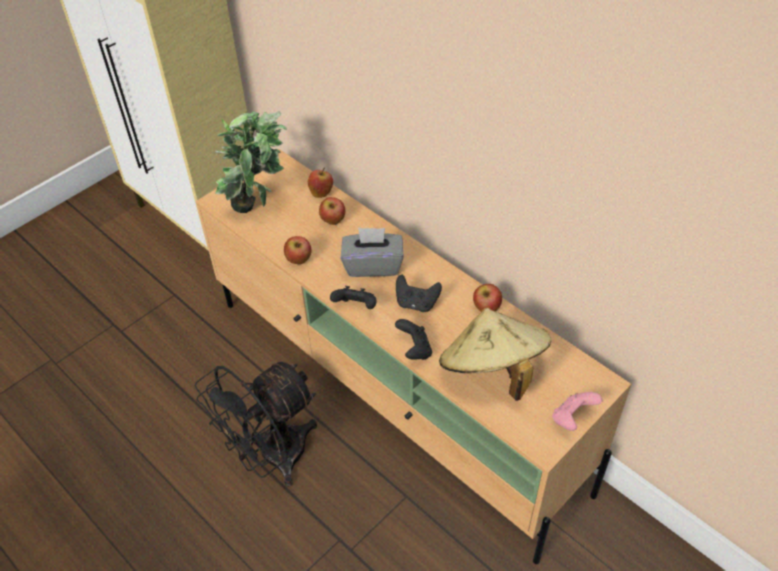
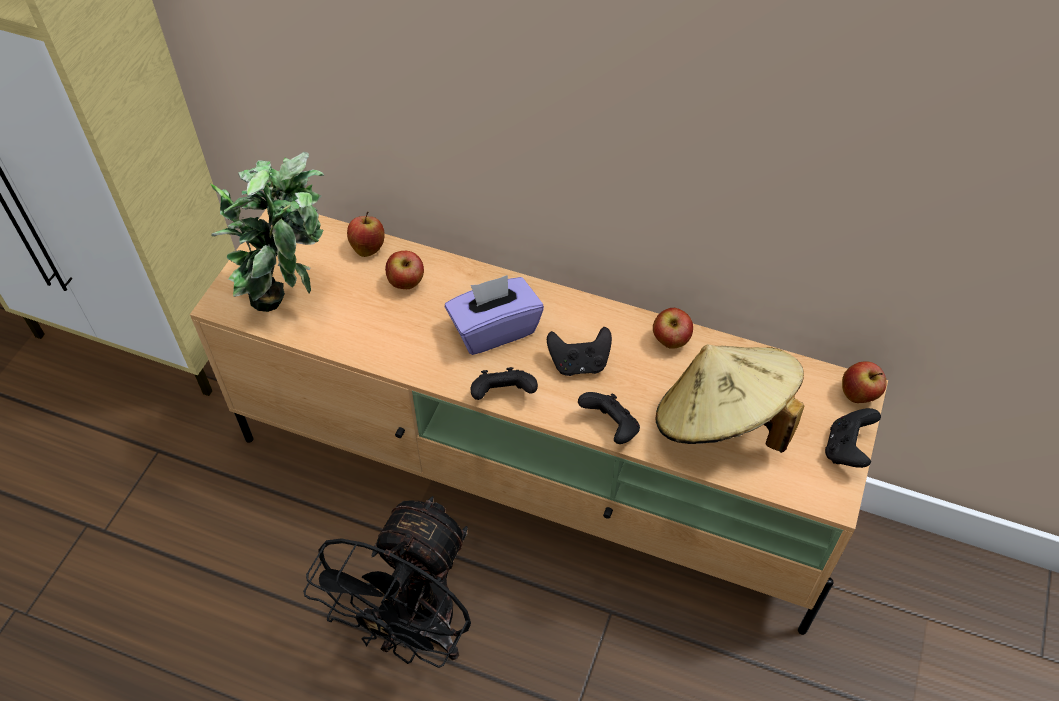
camera: 25 degrees left, 5 degrees up
(299, 260) = (389, 354): apple -> apple (858, 395)
(373, 265) = (494, 329): grey tissue box -> purple tissue box
(572, 418) = (846, 449): pink game controller -> black game controller

